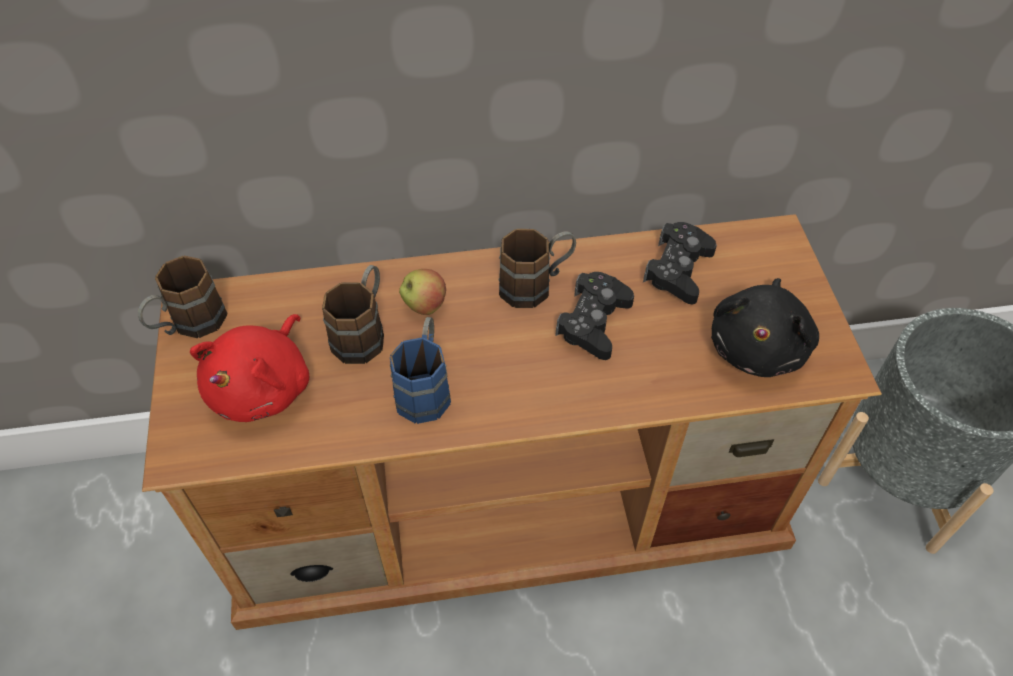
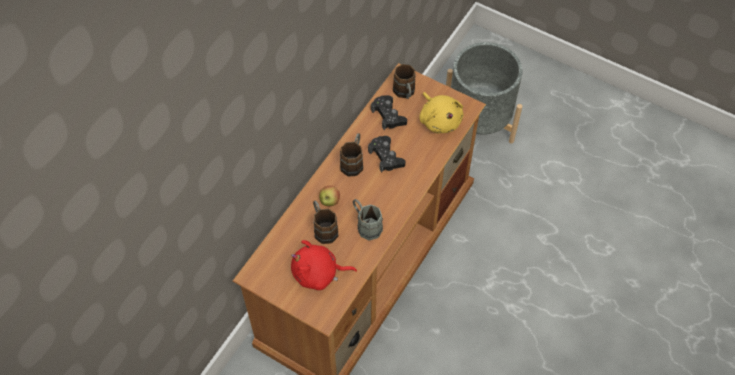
camera: 50 degrees left, 5 degrees up
(189, 325) = (264, 282): brown mug -> brown mug (405, 93)
(264, 387) = (318, 274): red plush toy -> red plush toy turned 120 degrees clockwise
(425, 387) = (366, 225): blue mug -> grey mug
(758, 346) = (439, 120): black plush toy -> yellow plush toy

